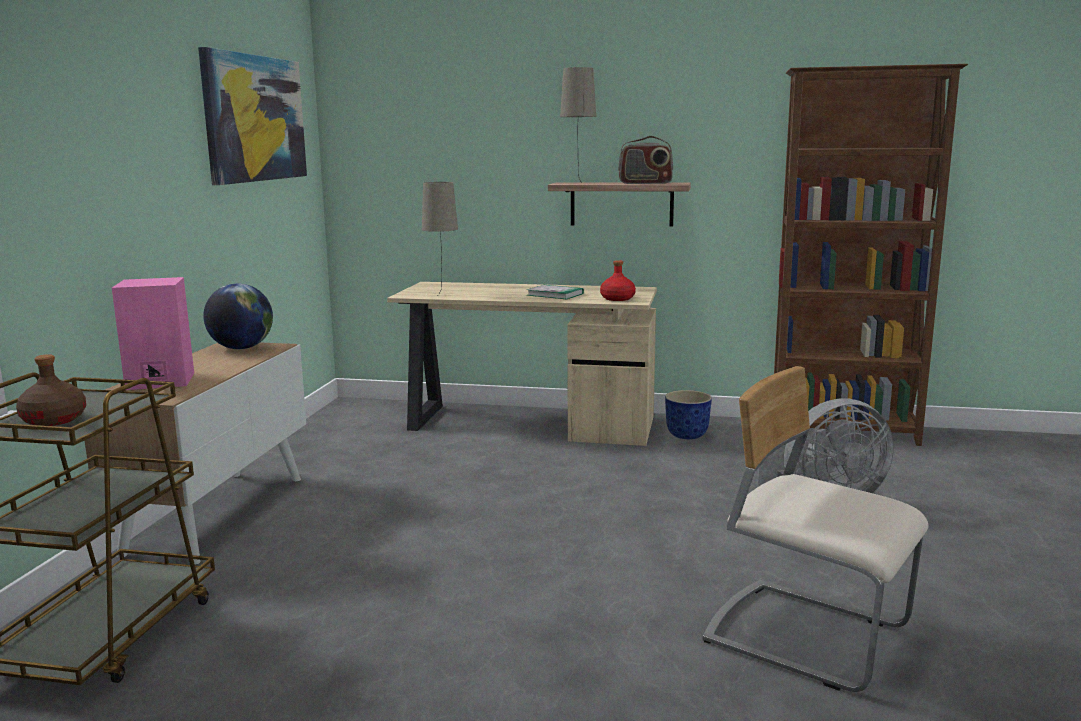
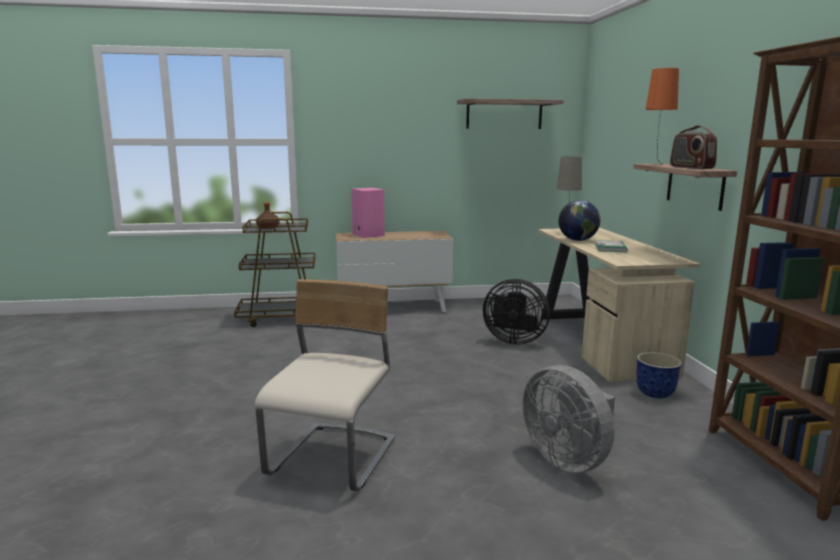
camera: 70 degrees right, 0 degrees up
(241, 348) = (433, 234): globe -> globe (577, 240)
(255, 118) = (504, 114): picture -> shelf
(478, 461) = (513, 340): none -> black fan
(578, 183) = (655, 164): beige table lamp -> orange table lamp
(617, 298) = (624, 259): red bottle -> none

